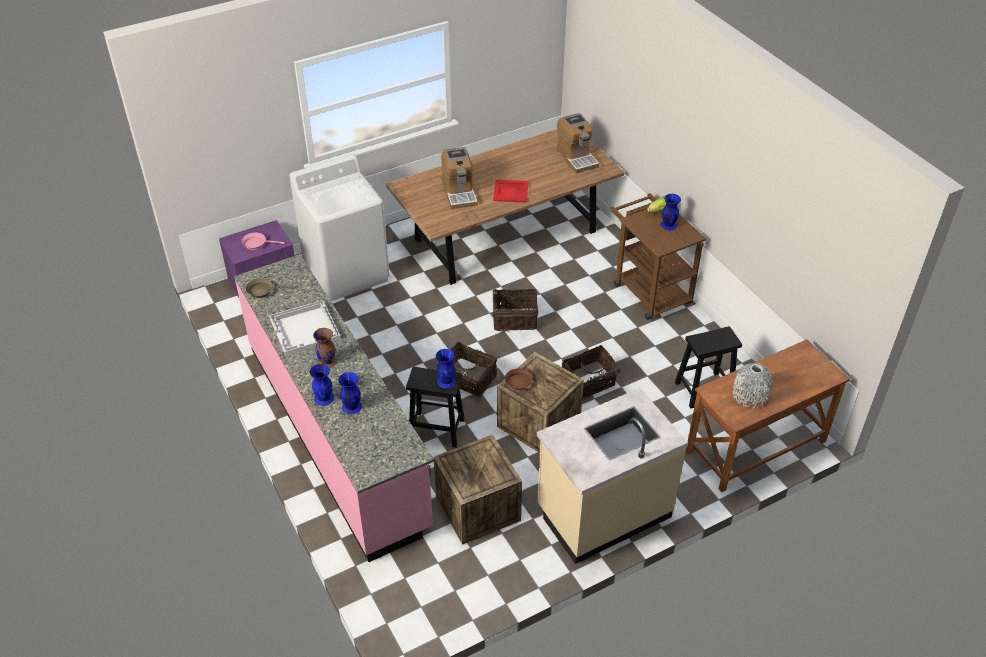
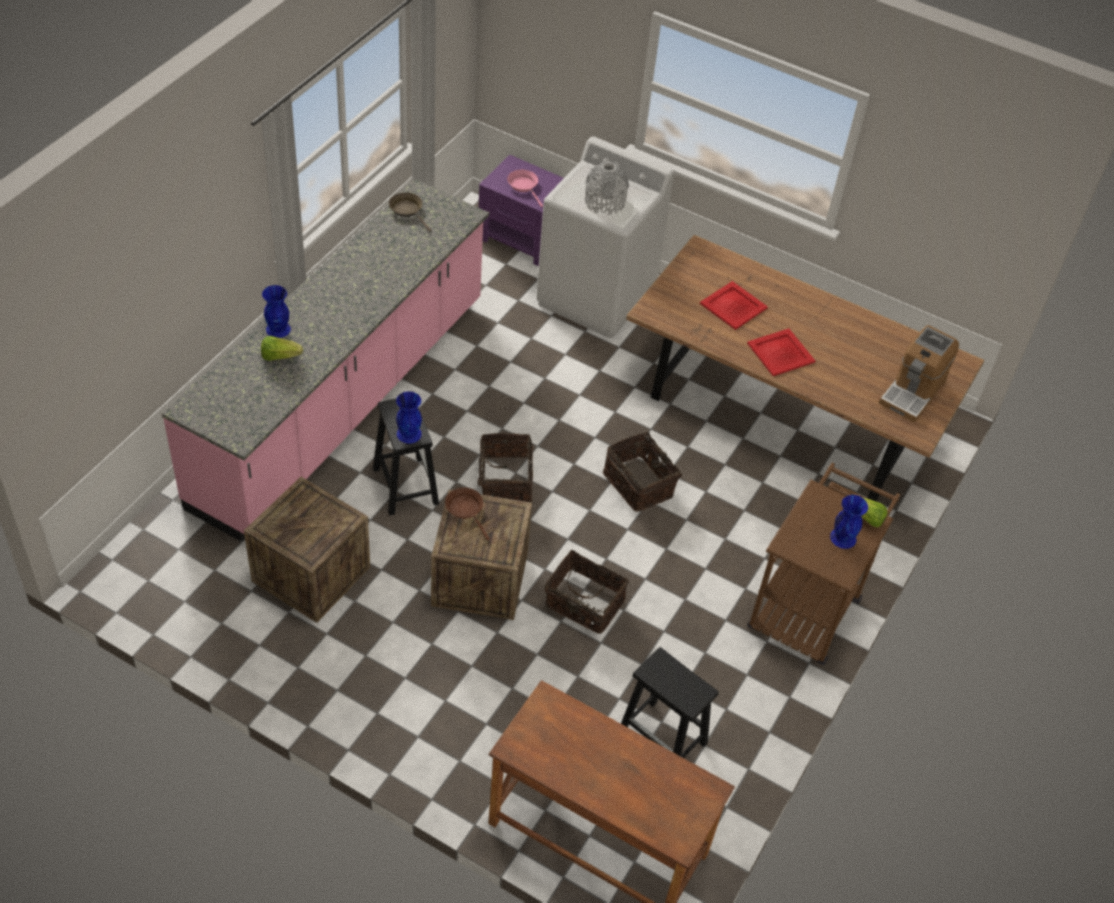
camera: 55 degrees right, 5 degrees up
(305, 329) = (372, 269): white tray -> none
(327, 361) = (335, 307): brown vase -> none
(351, 406) = (279, 356): blue vase -> lettuce
(459, 193) = (734, 306): coffee machine -> red tray
(520, 384) = (466, 510): brown frying pan -> brown frying pan turned 60 degrees counterclockwise
(603, 512) = (377, 701): beige counter -> none
(750, 395) = (569, 748): grey vase -> grey vase (604, 202)

